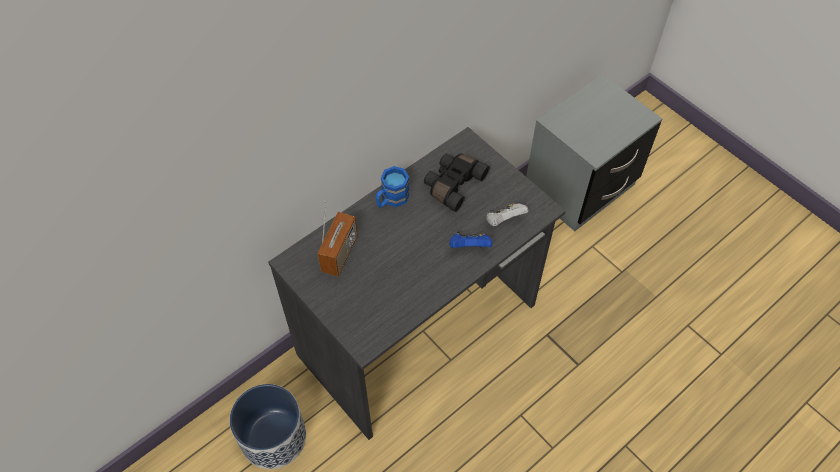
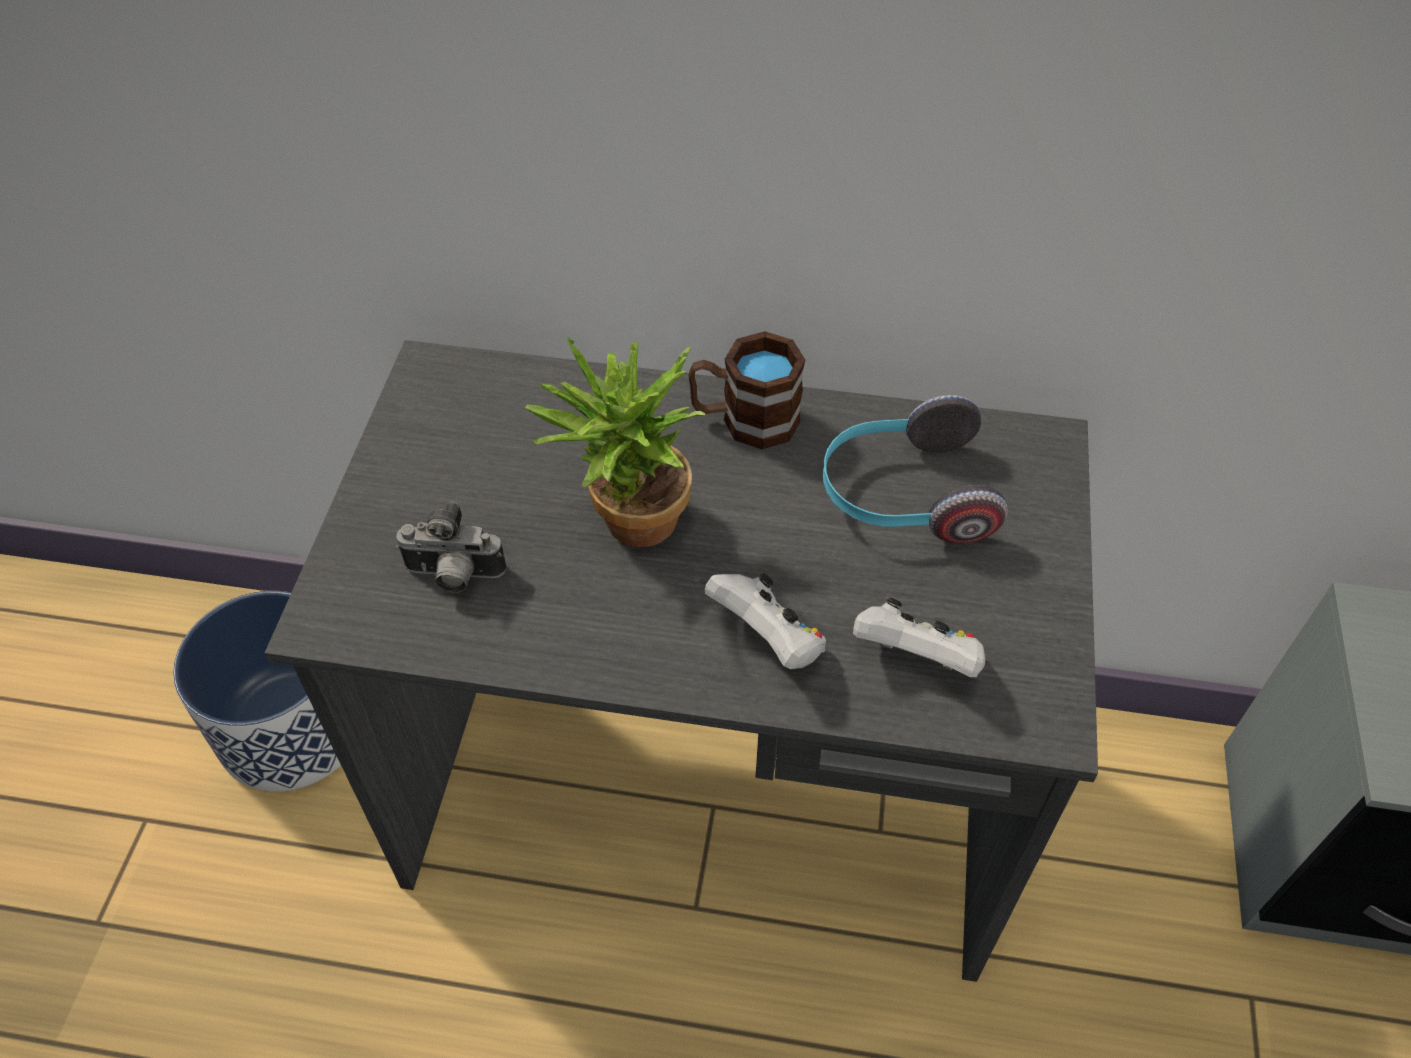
camera: 50 degrees right, 5 degrees down
(339, 254) = (522, 429): radio -> none
(379, 305) = (453, 577): none -> camera
(391, 199) = (744, 420): blue mug -> brown mug
(402, 252) = (627, 526): none -> potted plant
(453, 184) = (904, 495): black binoculars -> headphones
(469, 247) = (768, 640): blue game controller -> white game controller

